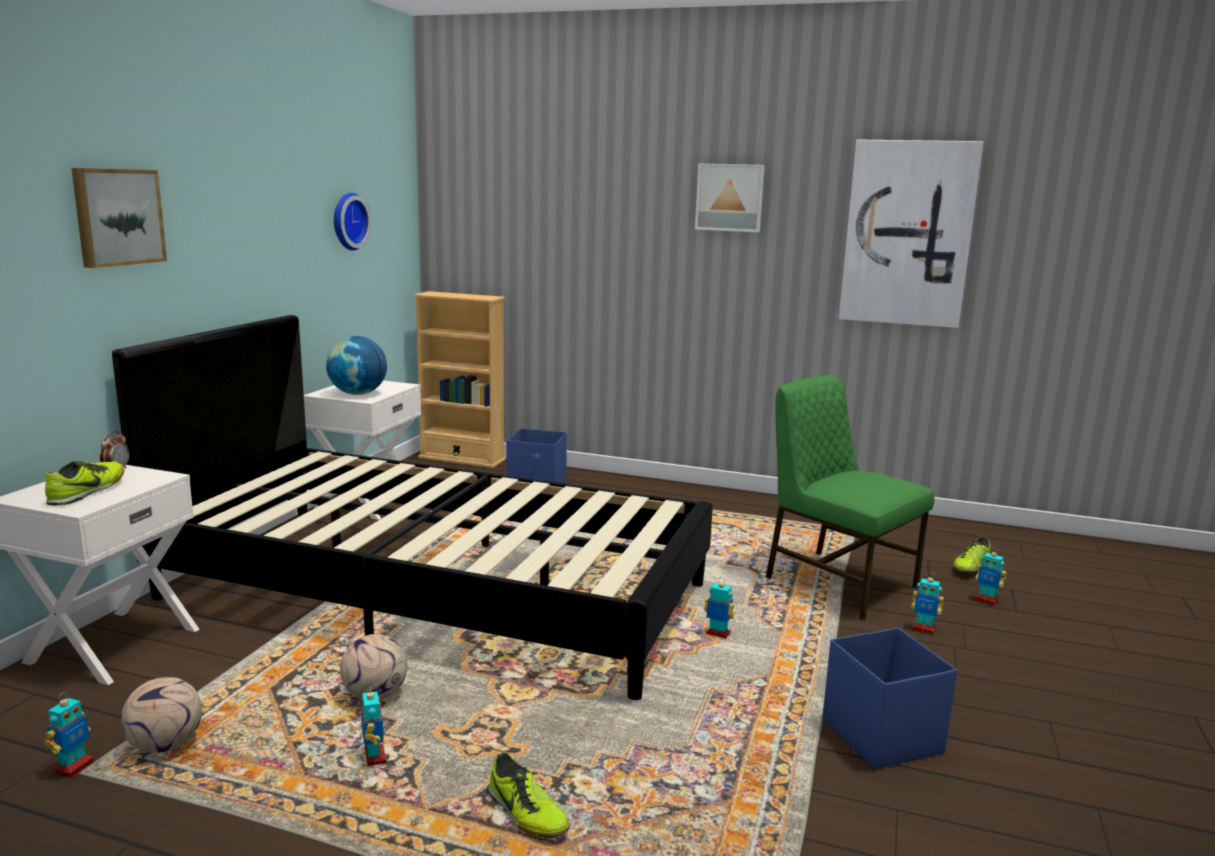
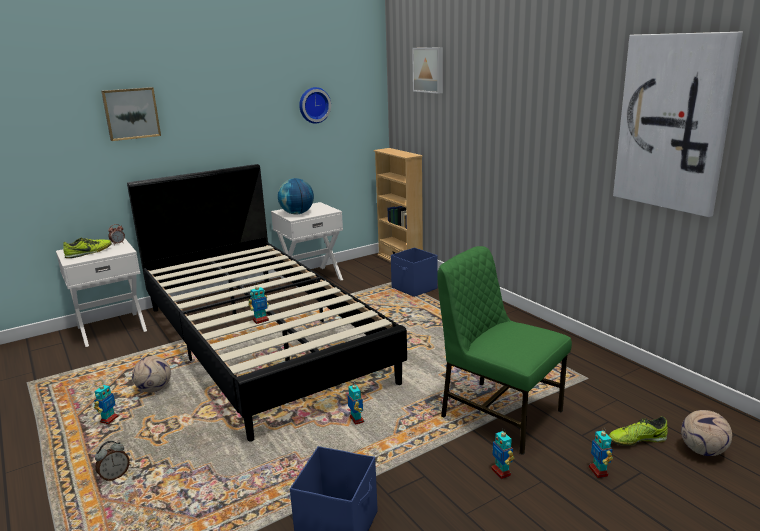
camera: 40 degrees right, 5 degrees up
(74, 767) = (29, 379): toy robot -> toy robot (260, 320)
(164, 745) = (62, 381): football -> football (702, 451)
(526, 814) = (115, 476): shoe -> alarm clock
(729, 197) = (545, 86): picture -> picture (429, 70)
(838, 582) = (499, 414): green chair -> green chair turned 45 degrees counterclockwise

